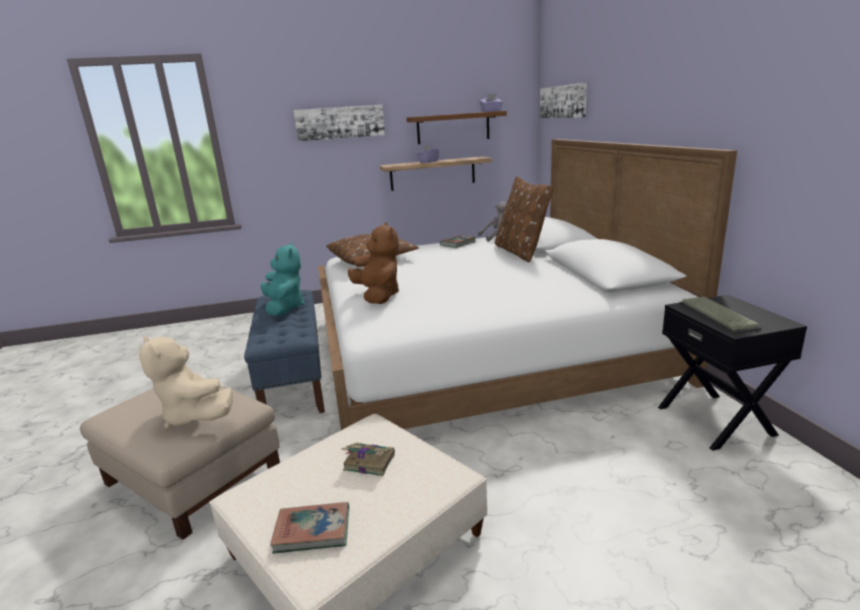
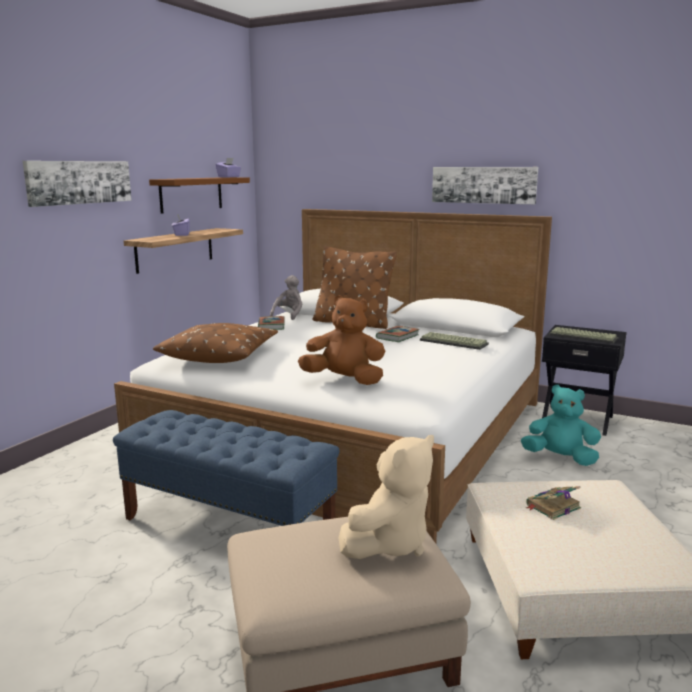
camera: 50 degrees left, 5 degrees down
(195, 416) = (389, 543): beige plush toy -> beige plush toy turned 45 degrees counterclockwise
(284, 308) = (204, 431): turquoise plush toy -> turquoise plush toy (560, 458)
(312, 531) = (626, 556): book -> book (397, 337)
(546, 287) = (454, 342): none -> keyboard
(563, 101) = (307, 171): picture -> picture (483, 185)

